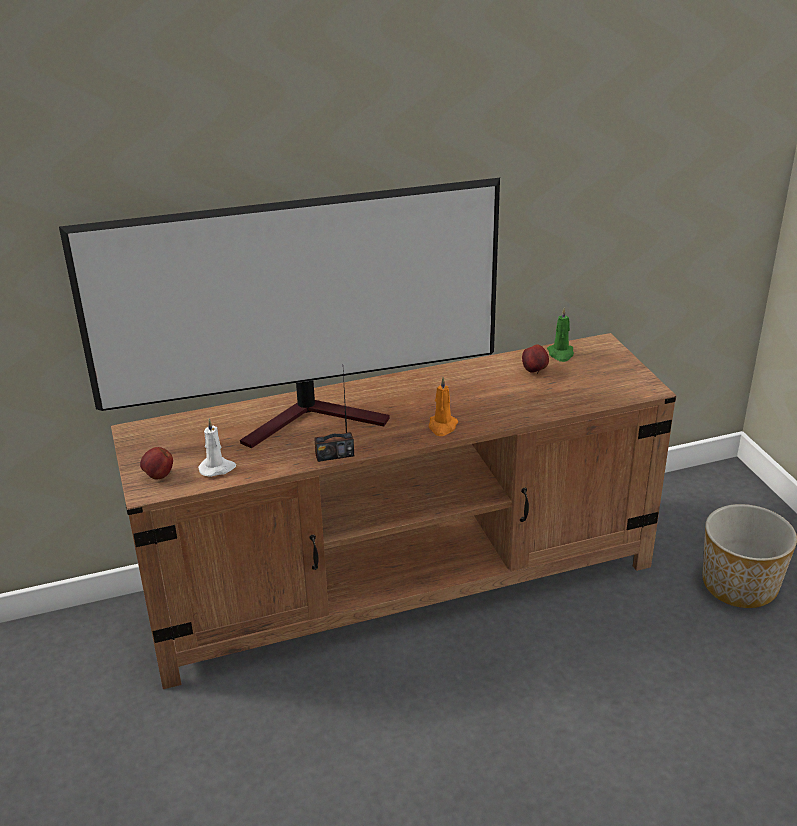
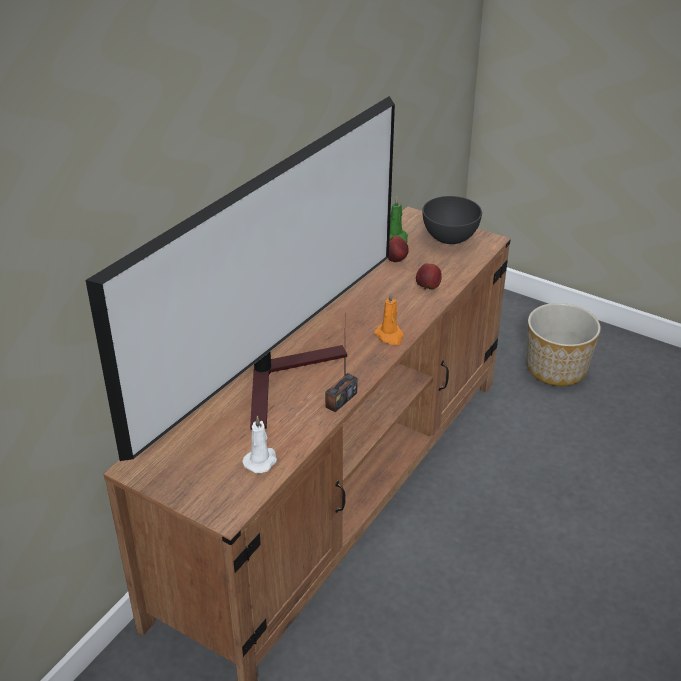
camera: 40 degrees left, 5 degrees up
(158, 476) = (219, 495): apple -> apple (428, 287)
(613, 372) = (449, 237): none -> grey bowl

